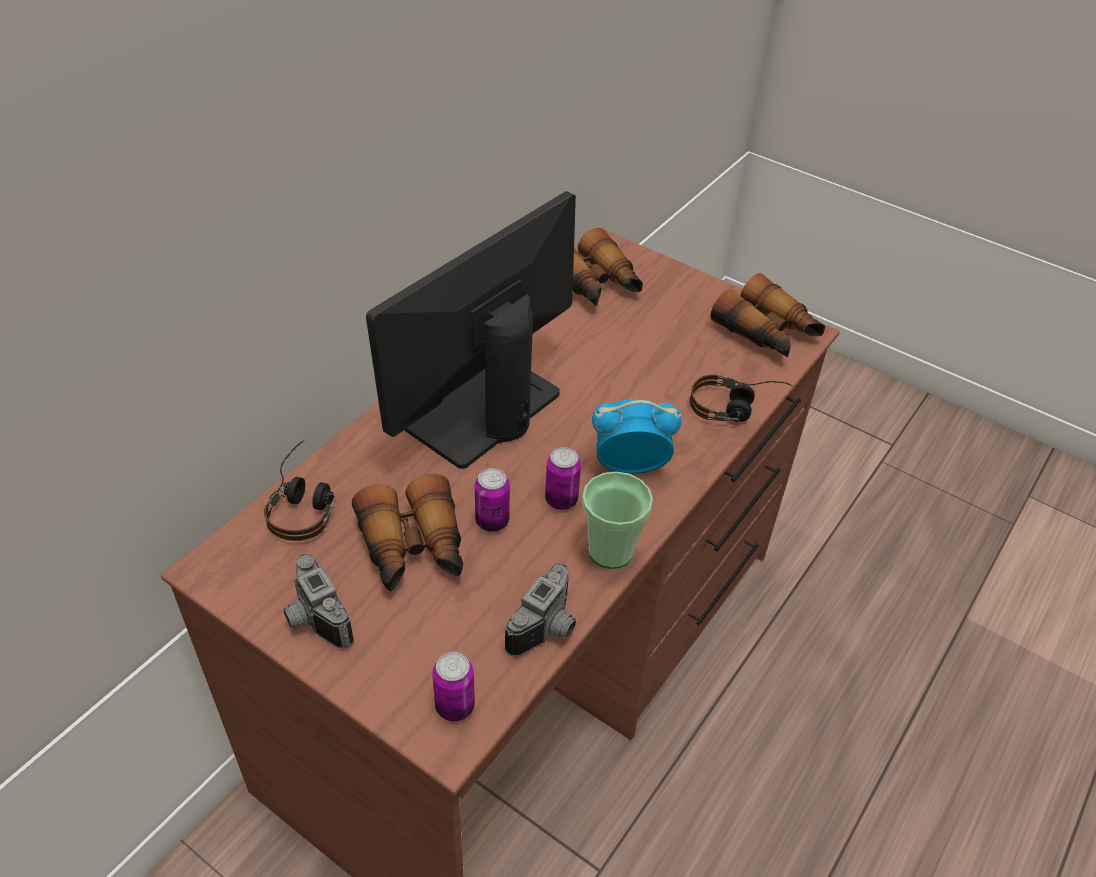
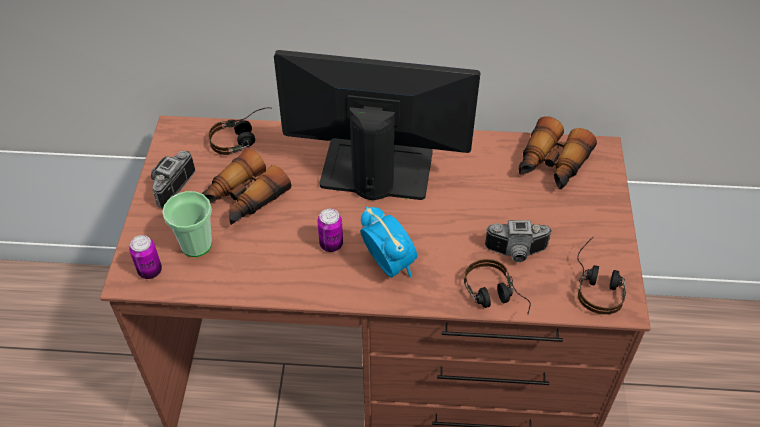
camera: 60 degrees right, 5 degrees up
(492, 521) = (289, 221): can -> none
(549, 629) = (228, 286): camera -> camera (516, 253)
(610, 551) = (308, 287): cup -> cup (196, 244)
(767, 333) = (598, 283): binoculars -> headphones

